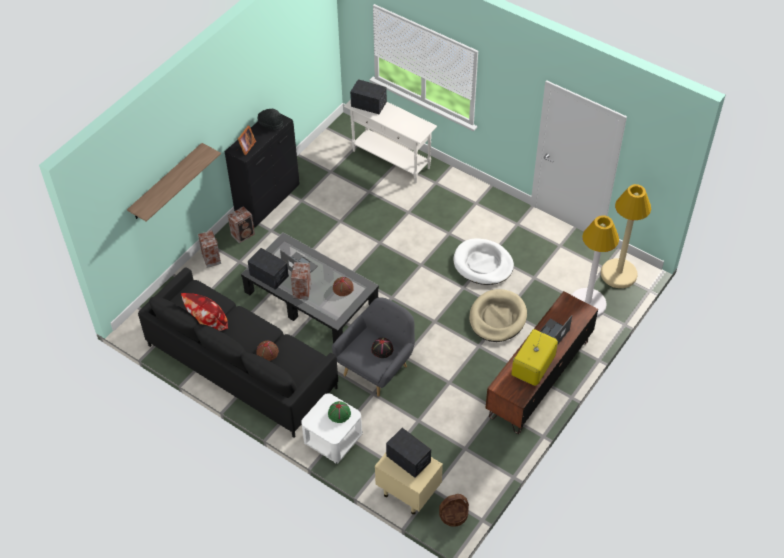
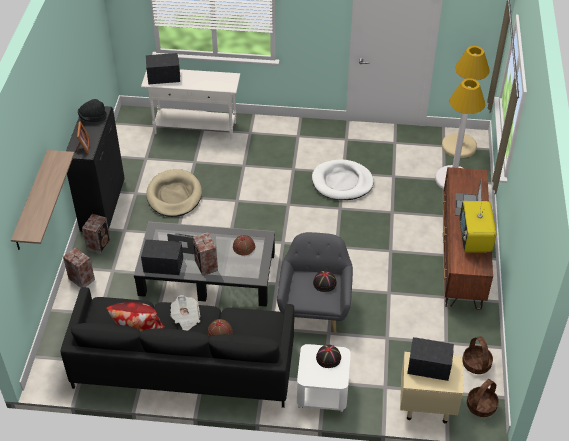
camera: 30 degrees left, 5 degrees down
(249, 328) = (186, 318): none -> newspaper
(339, 413) = (328, 358): green hat -> black hat
(477, 478) = (476, 364): none -> basket
(497, 318) = (388, 221): beige dog bed -> beige dog bed (174, 195)

